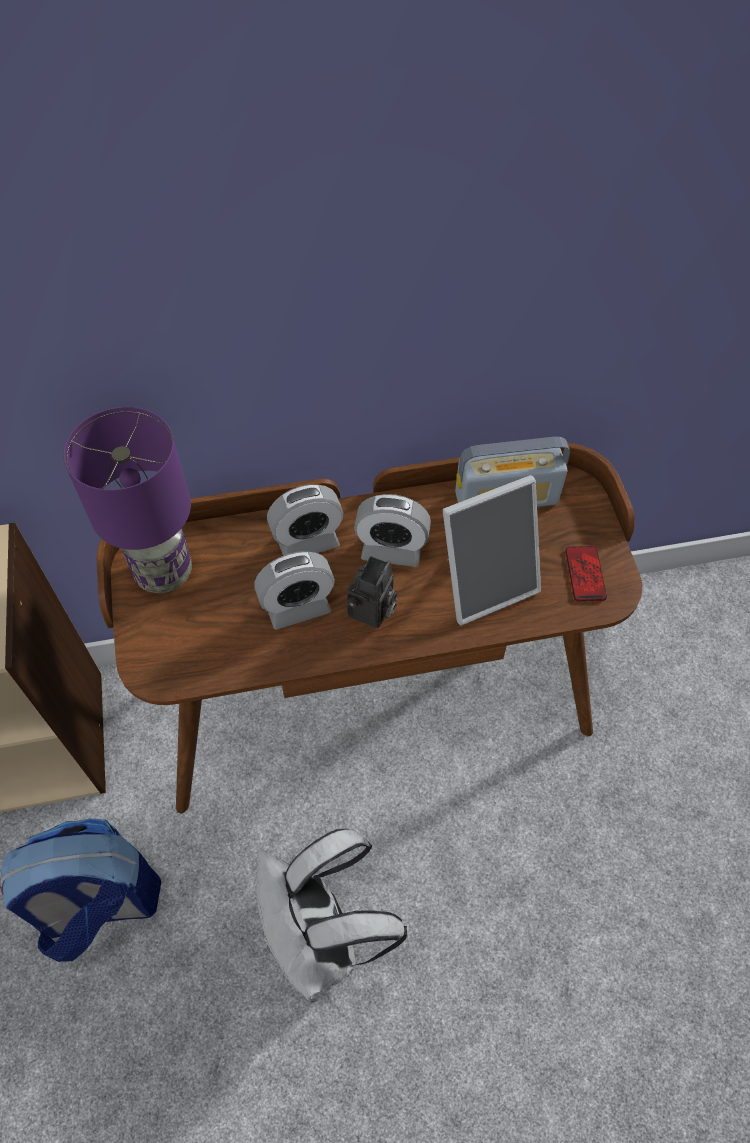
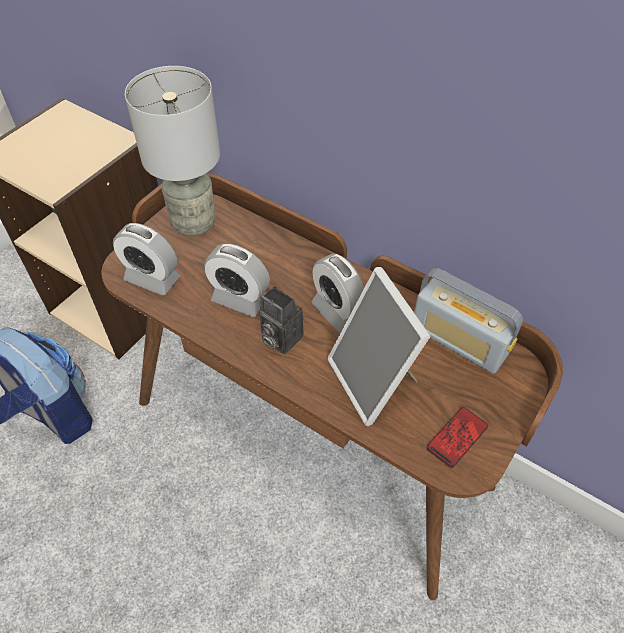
camera: 45 degrees right, 5 degrees down
(164, 572) = (194, 223): purple table lamp -> grey table lamp
(308, 541) = (292, 267): alarm clock -> alarm clock (152, 278)
(323, 937) = (130, 548): white backpack -> none
(372, 612) = (279, 338): camera -> camera turned 60 degrees clockwise
(485, 583) = (374, 381): picture frame -> picture frame turned 45 degrees clockwise

